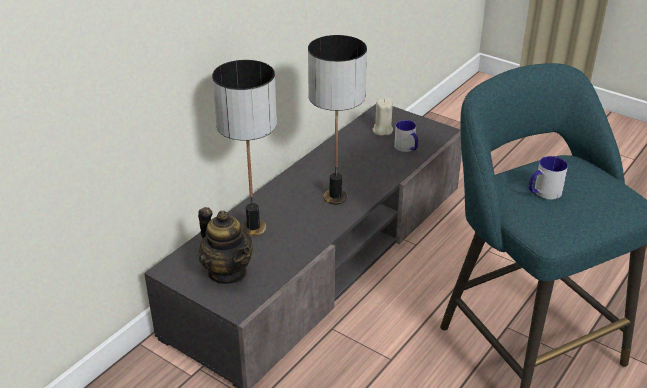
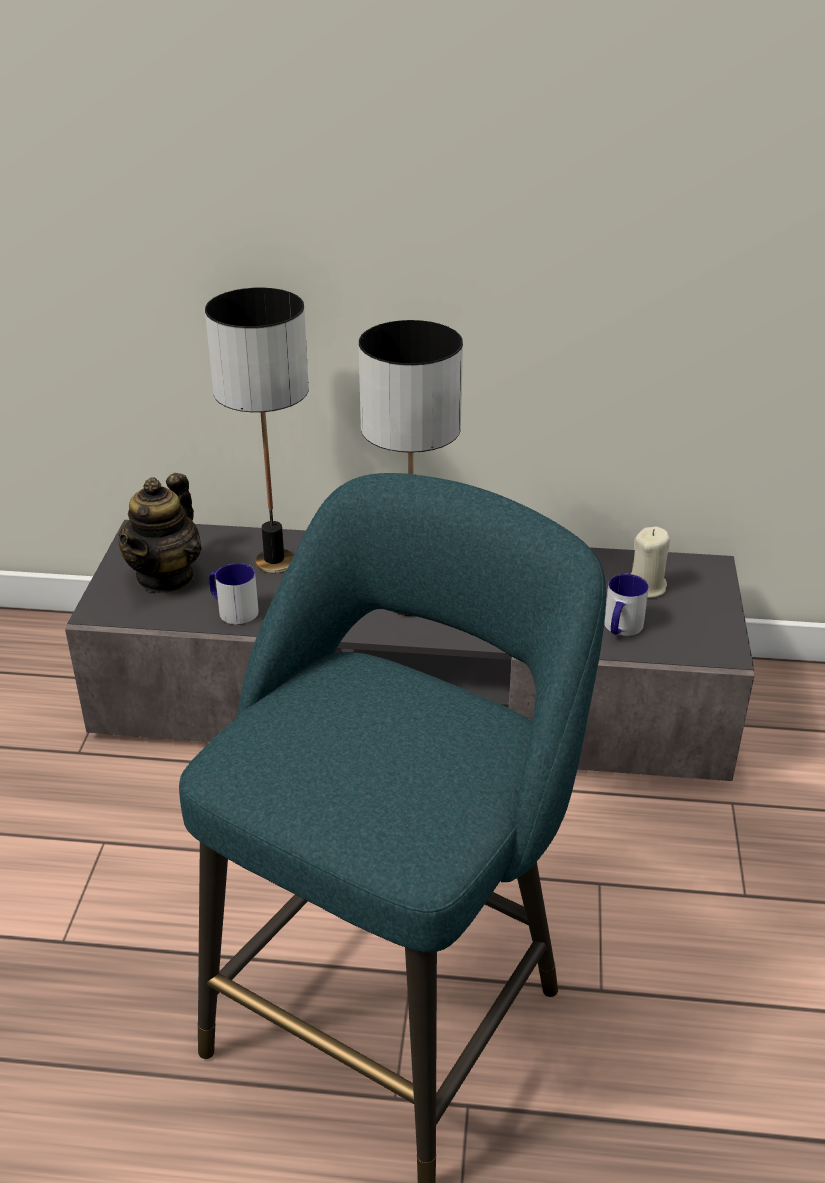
camera: 60 degrees right, 0 degrees up
(543, 193) = (349, 719): mug -> mug (233, 610)

